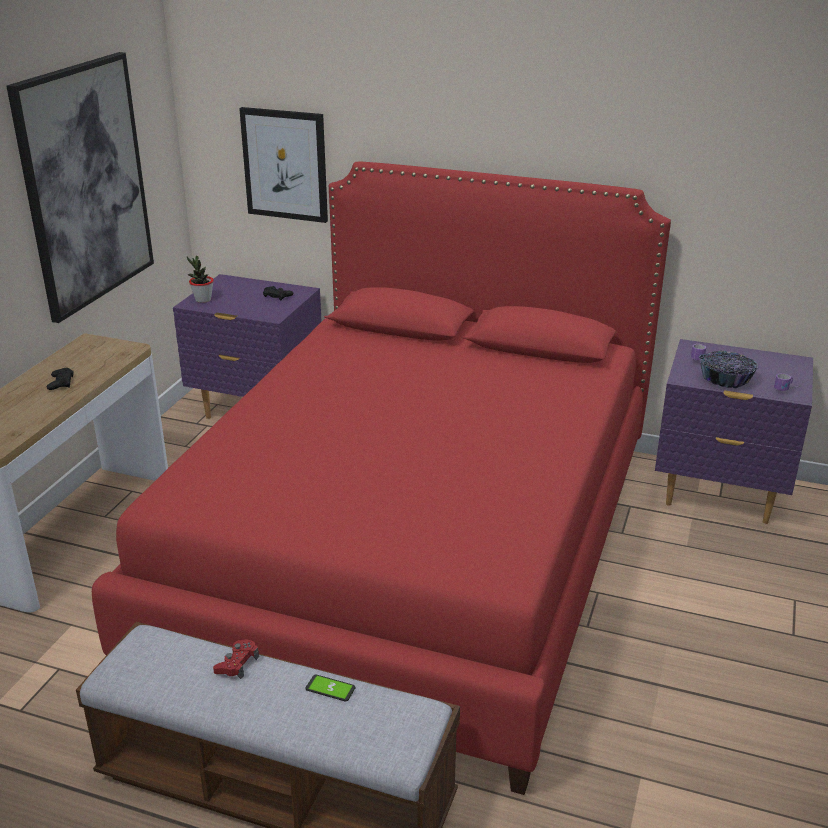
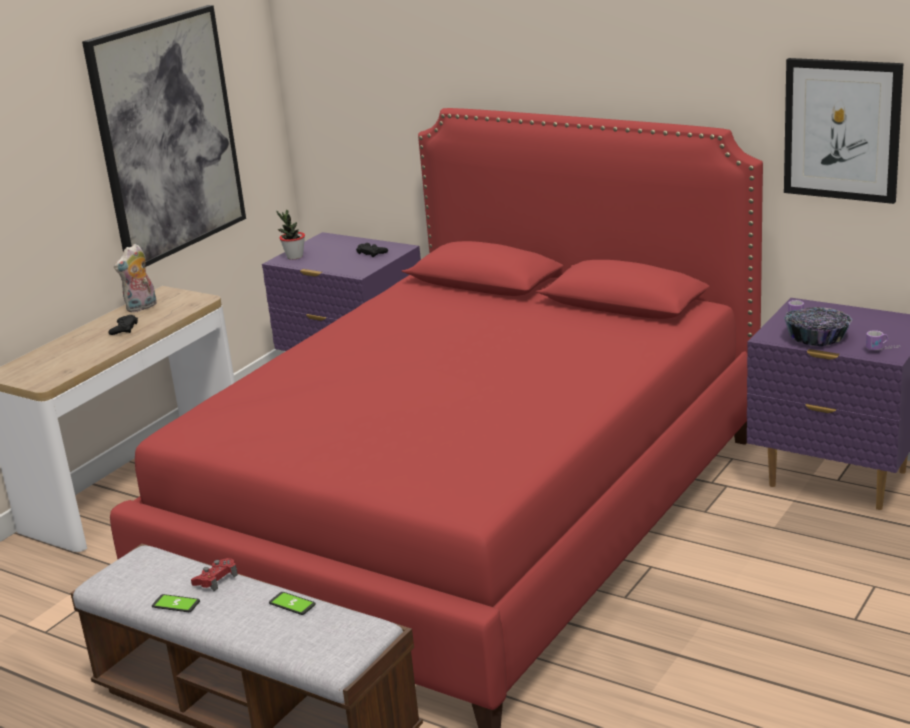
camera: 15 degrees right, 5 degrees down
(71, 358) = (142, 307): none -> plush toy
(204, 698) = (176, 604): none -> phone
(285, 164) = (380, 114): picture -> picture (842, 129)

